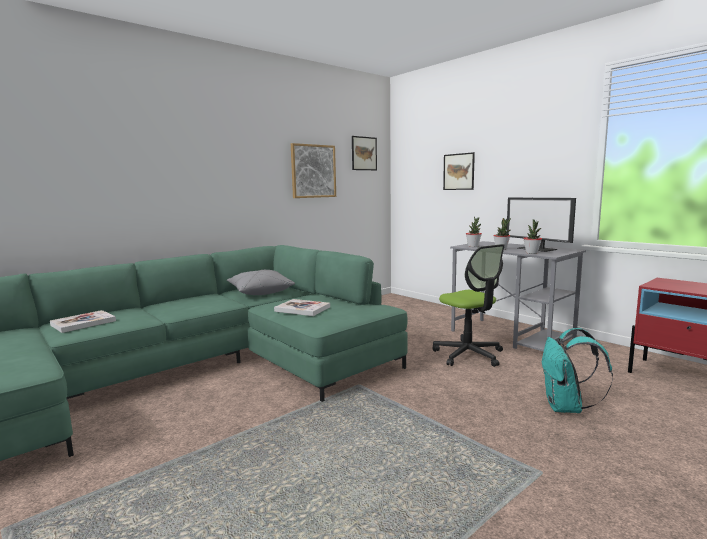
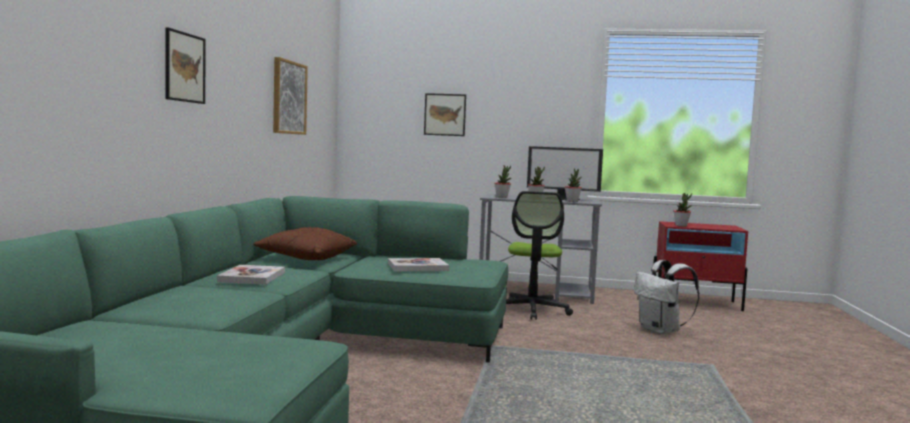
camera: 40 degrees left, 5 degrees down
(83, 323) = (181, 303): book -> book (252, 277)
(260, 292) = (306, 258): grey pillow -> brown pillow
(364, 153) = (323, 80): picture -> picture (184, 67)
(468, 355) = (532, 310): office chair -> office chair turned 75 degrees clockwise
(566, 408) = (661, 331): turquoise backpack -> white backpack
(666, 286) = (681, 225): none -> potted plant

